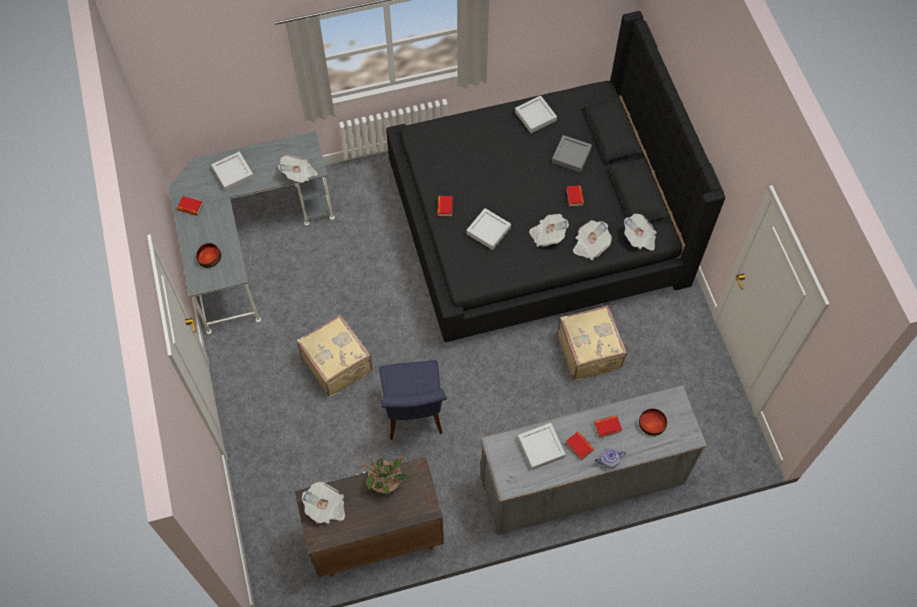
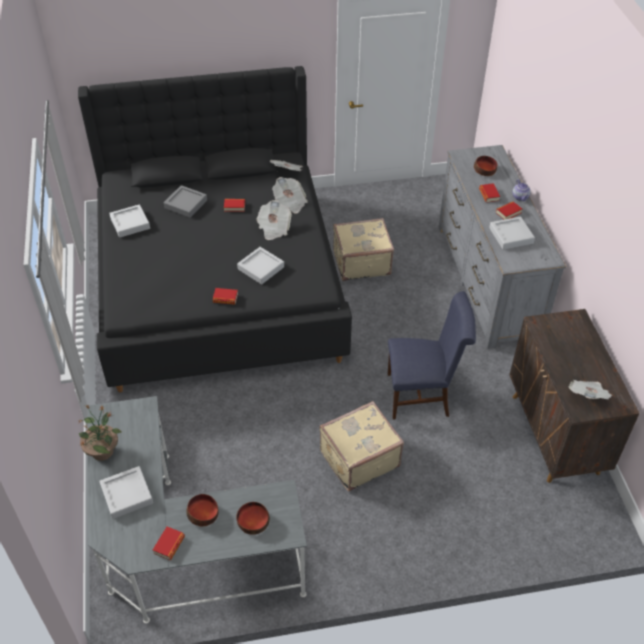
camera: 85 degrees left, 15 degrees down
(216, 225) = (203, 514): none -> bowl
(299, 174) = (148, 423): newspaper -> none
(386, 483) = (555, 347): potted plant -> potted plant (103, 451)

